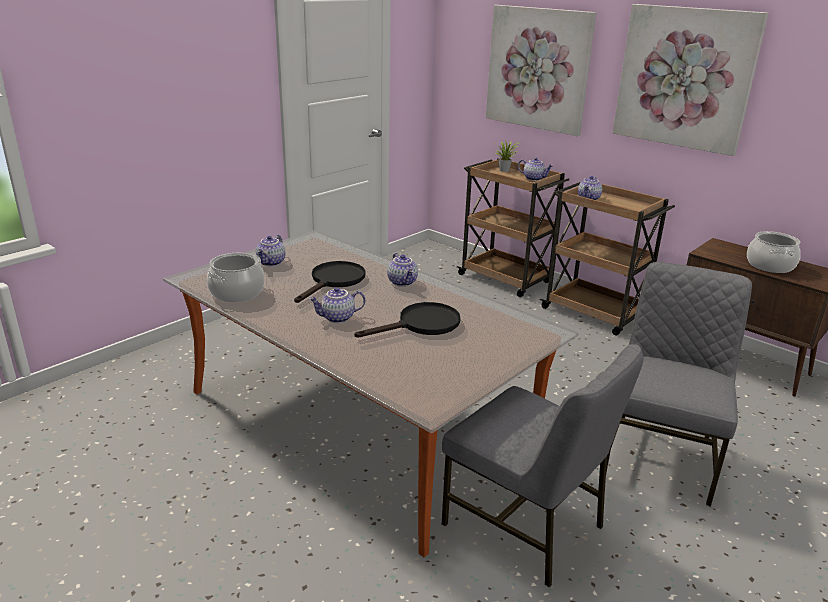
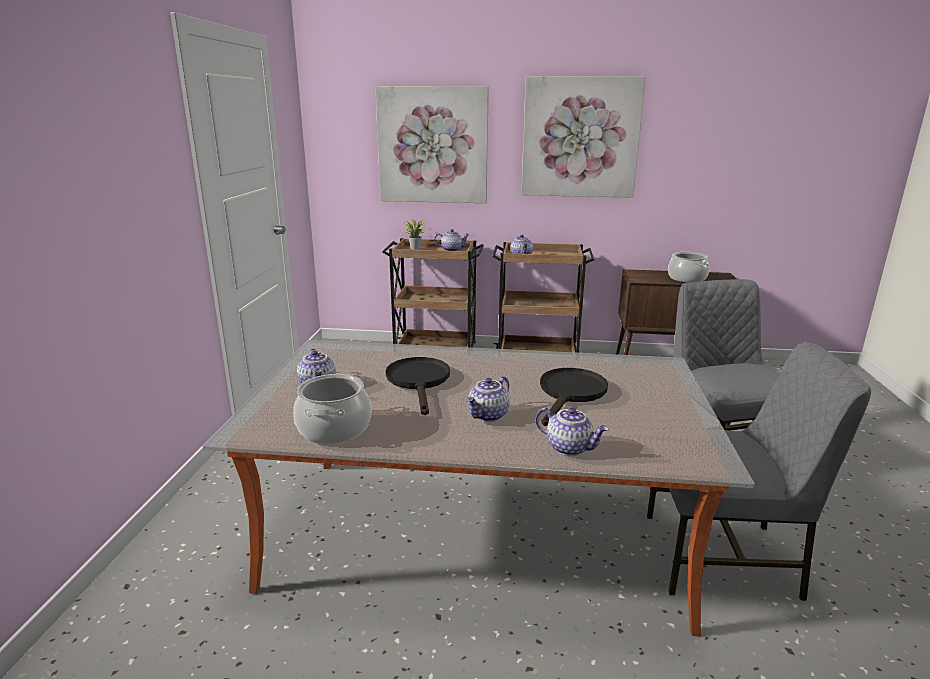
camera: 35 degrees left, 5 degrees down
(403, 282) = (484, 362): teapot -> teapot (569, 447)

